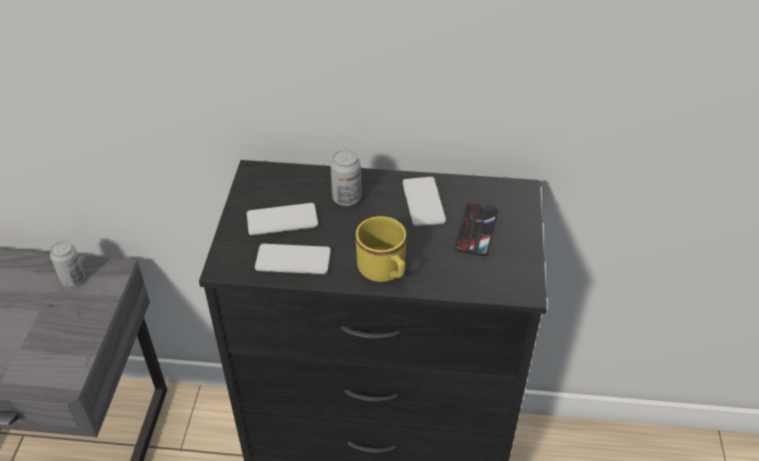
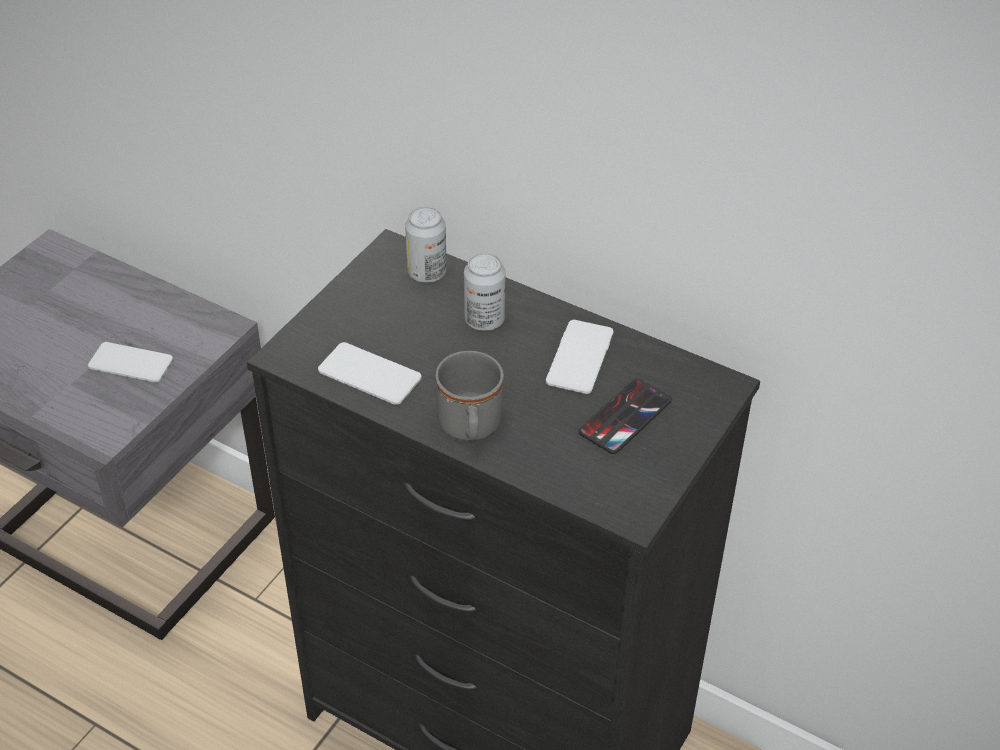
camera: 25 degrees right, 0 degrees up
(73, 279) = (171, 321): can -> can (427, 273)
(282, 220) = (387, 321): phone -> phone (131, 363)
(384, 272) = (470, 429): yellow mug -> grey mug

